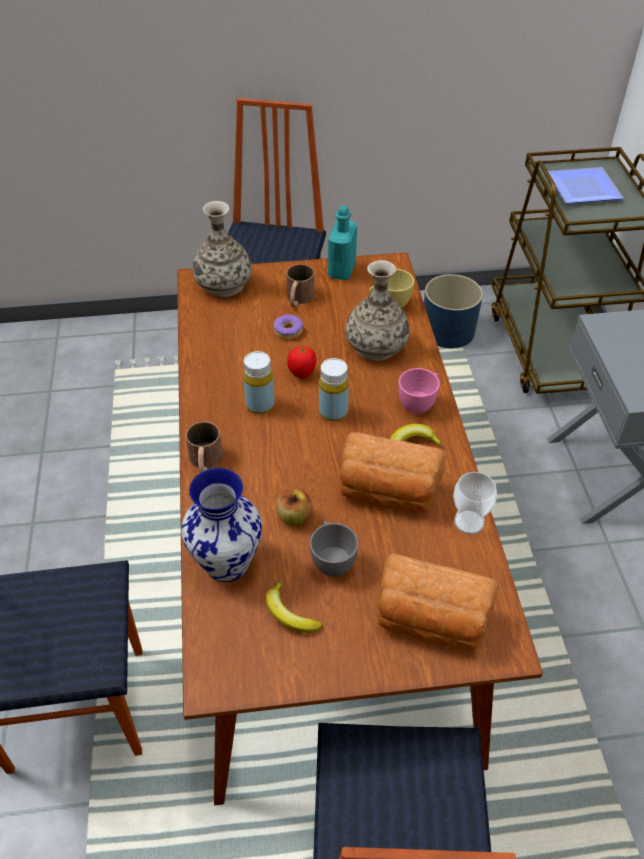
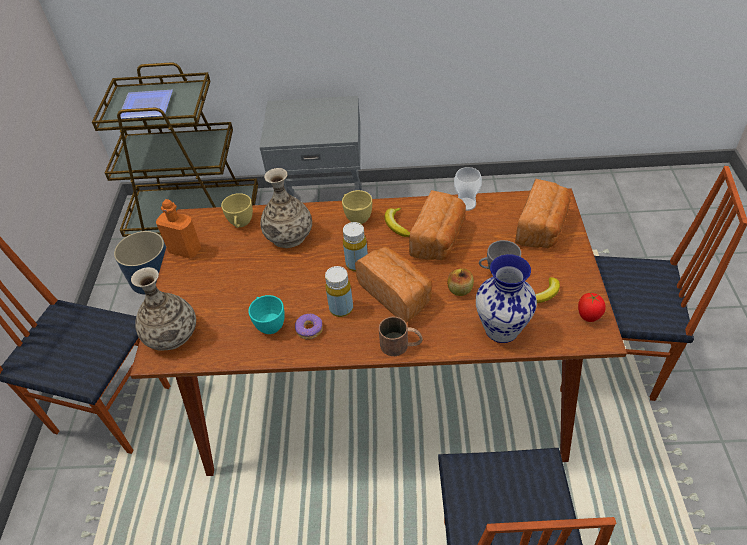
camera: 80 degrees left, 0 degrees up
(238, 350) = (269, 323): none -> turquoise cup
(285, 453) = (396, 294): none -> bread
(288, 331) = (255, 288): donut -> donut (309, 329)
(298, 299) = (214, 280): brown mug -> none
(302, 374) = (310, 281): tomato -> tomato (588, 317)
(341, 270) = (185, 250): turquoise bottle -> orange bottle
(419, 403) = (356, 217): pink cup -> yellow cup

